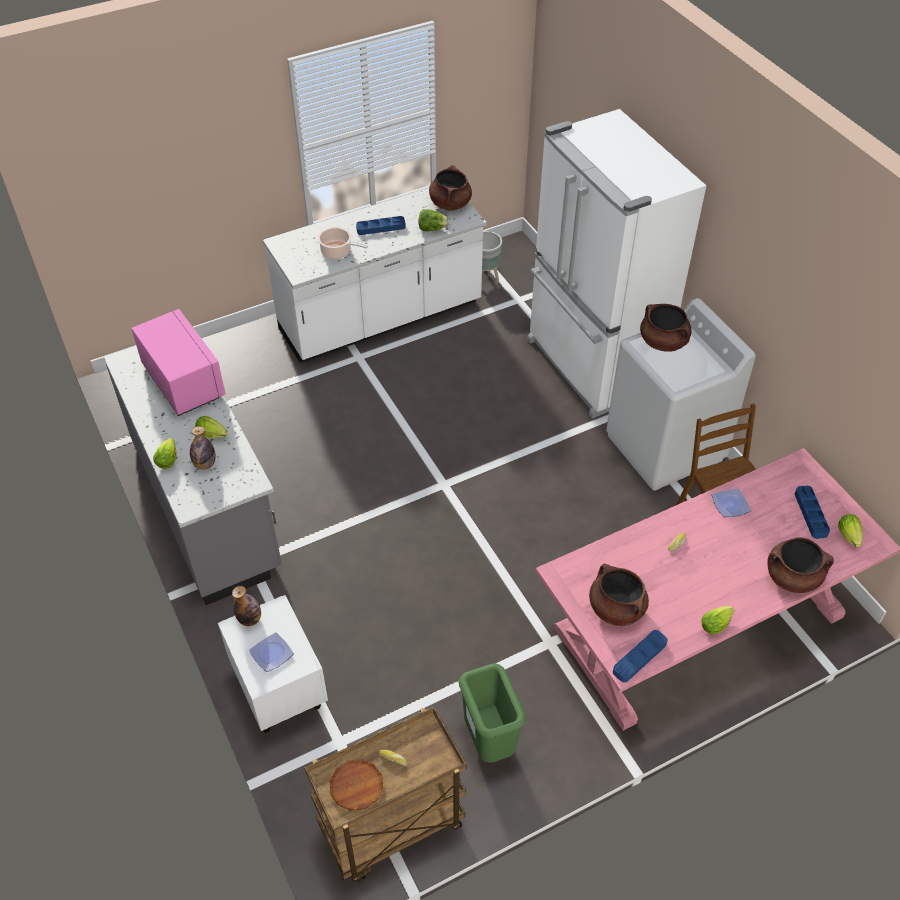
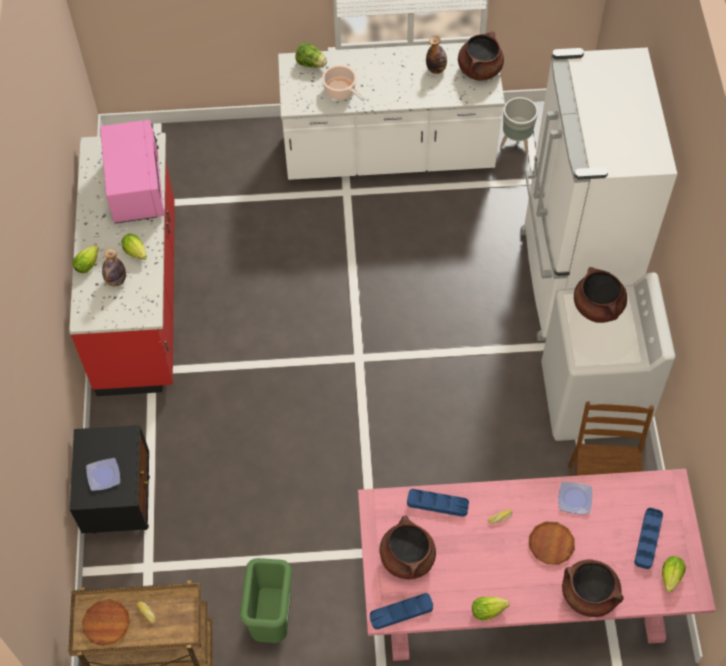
camera: 25 degrees right, 10 degrees up
(207, 505) = (140, 298): grey counter -> red counter
(250, 619) = (101, 436): bottle -> bottle (436, 69)
(280, 693) = (120, 502): white nightstand -> black nightstand
(381, 228) = (396, 76): blue tray -> blue tray (437, 504)
(432, 229) = (446, 94): lettuce -> lettuce (311, 64)
(734, 548) = (551, 544): none -> brown plate

